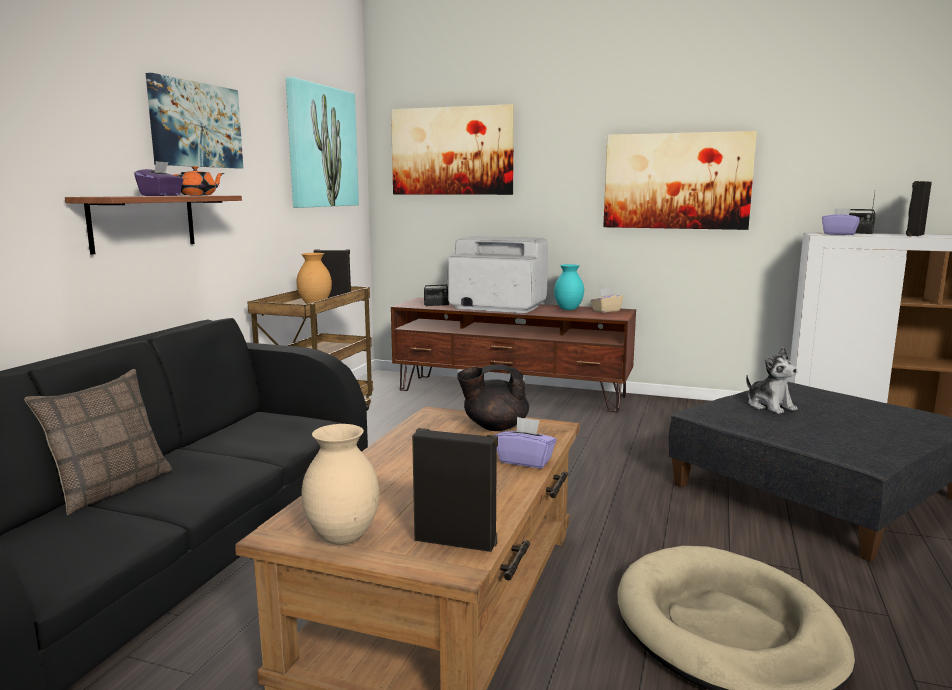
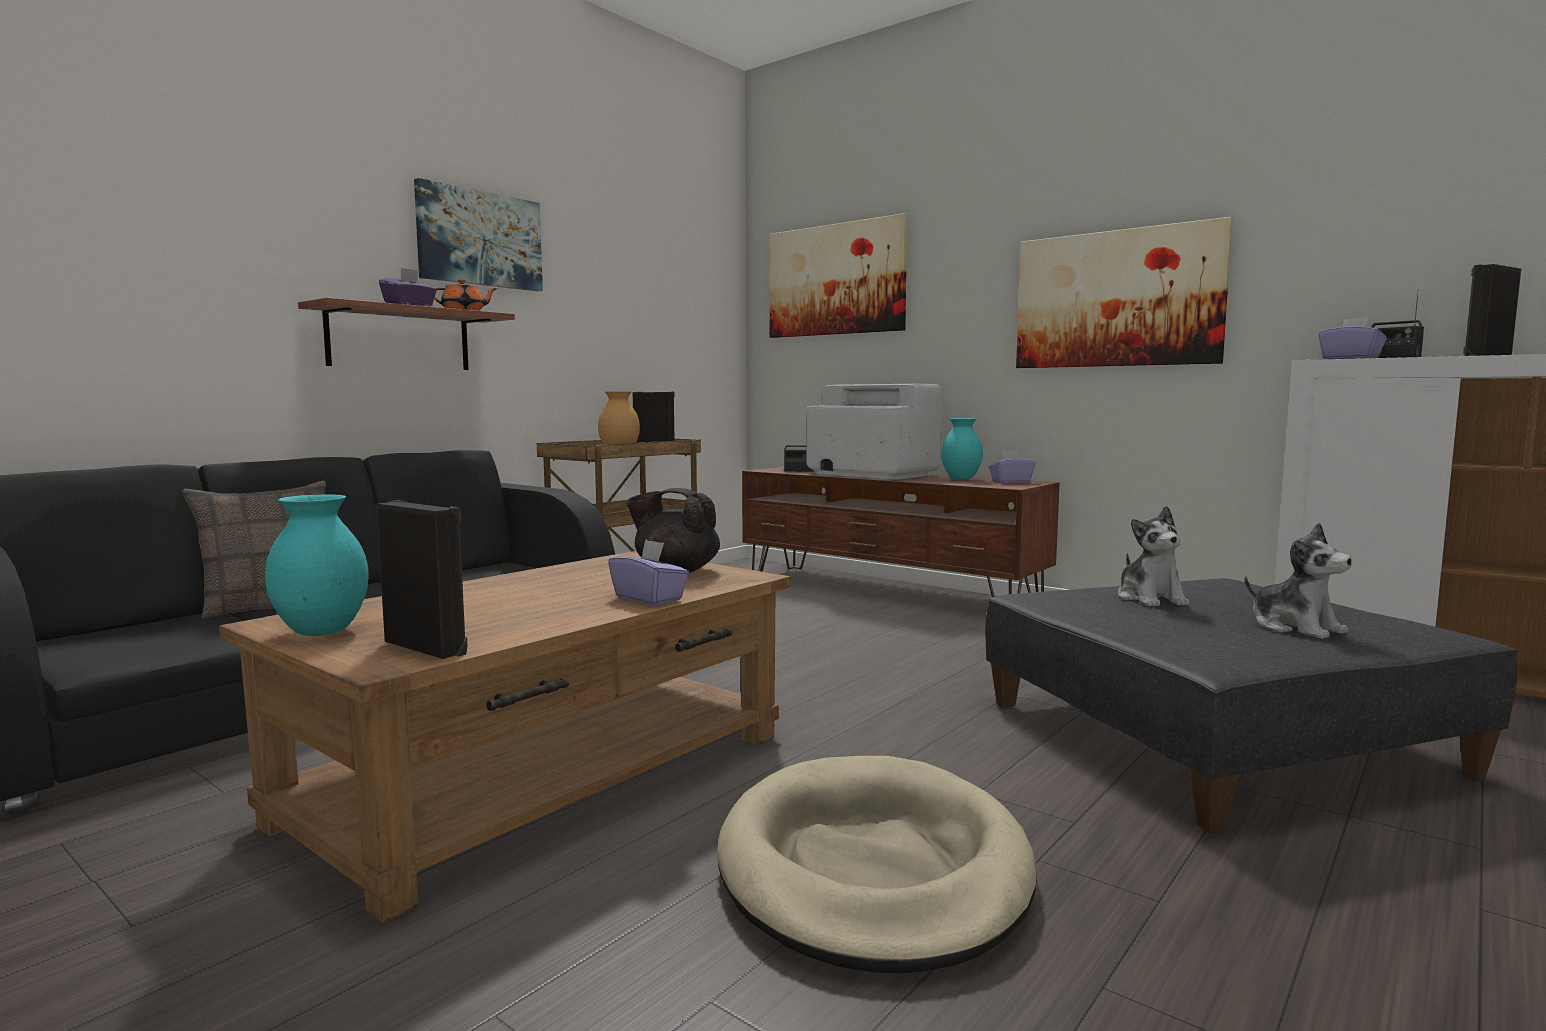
camera: 20 degrees right, 5 degrees down
(321, 147) = (669, 277): picture -> none
(341, 538) = (320, 632): beige vase -> turquoise vase
(606, 311) = (1010, 481): beige tissue box -> purple tissue box
(868, 421) = (1295, 627): none -> plush toy

